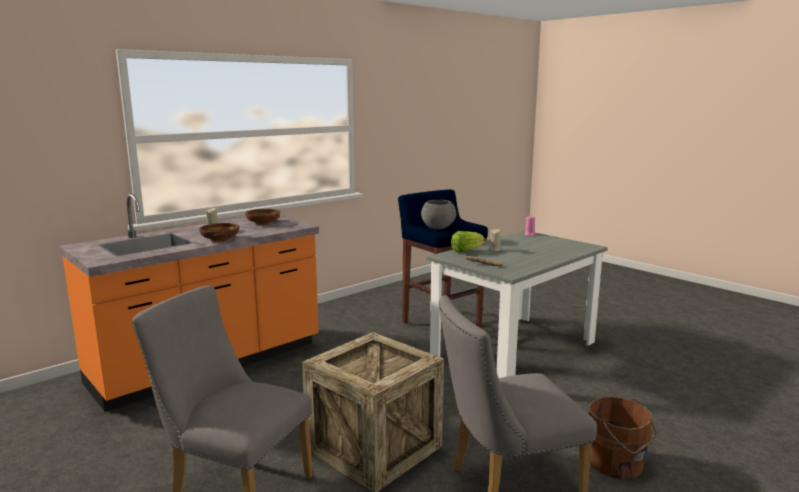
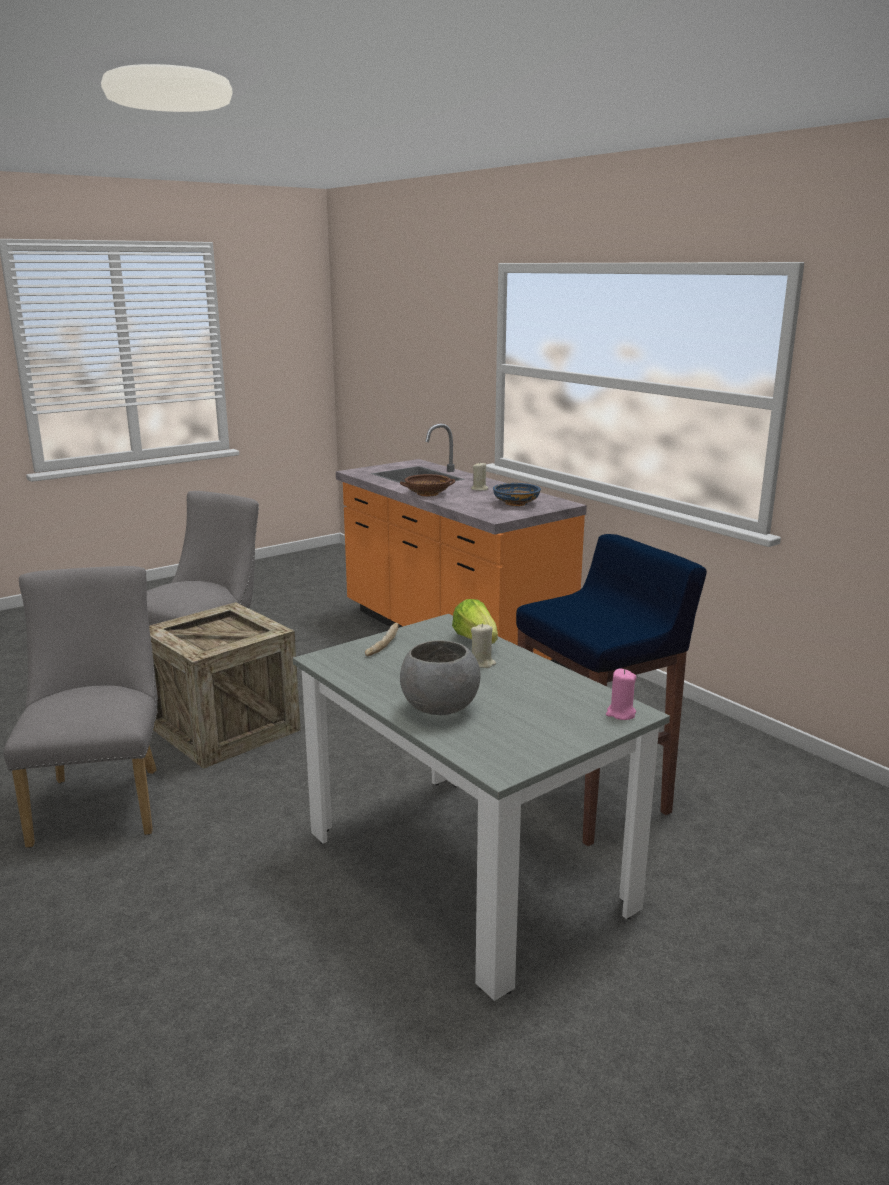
camera: 95 degrees right, 5 degrees up
(263, 223) = (516, 503): brown bowl -> blue bowl
(438, 228) = (566, 606): grey bowl -> grey bowl (440, 710)
(616, 463) = (76, 897): brown bucket -> none

